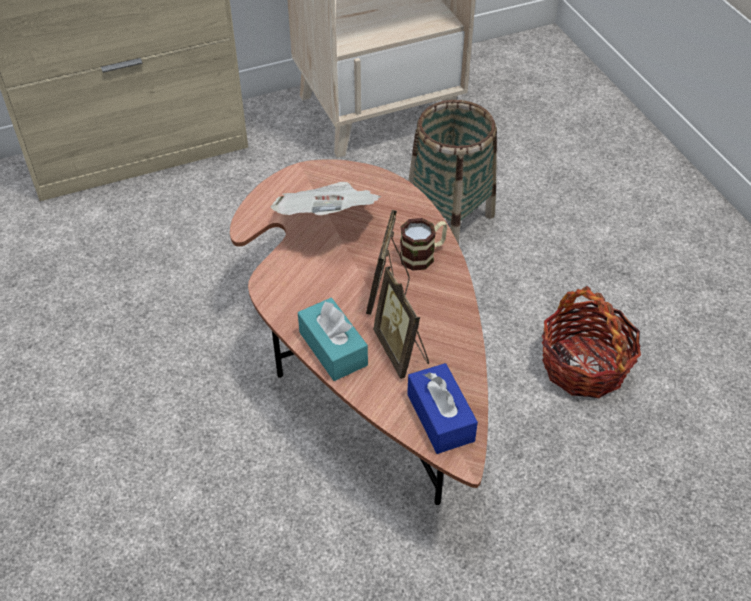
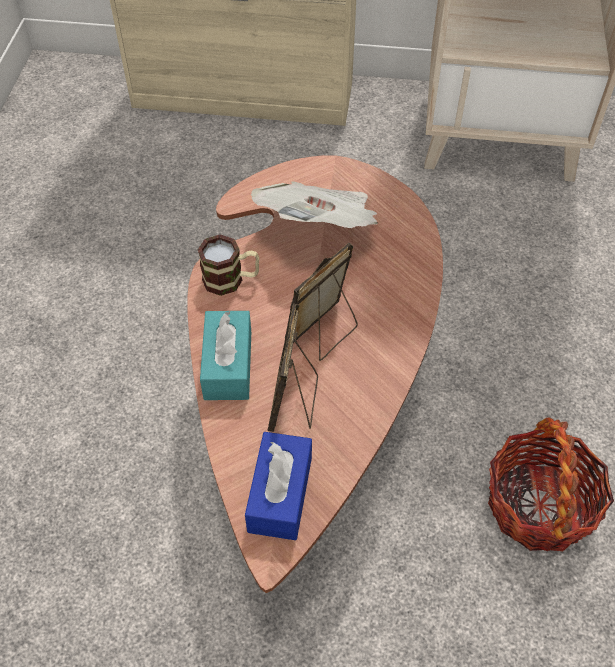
camera: 30 degrees right, 5 degrees up
(423, 255) = (391, 306): mug -> mug (231, 280)
(449, 217) = (499, 276): basket -> none

